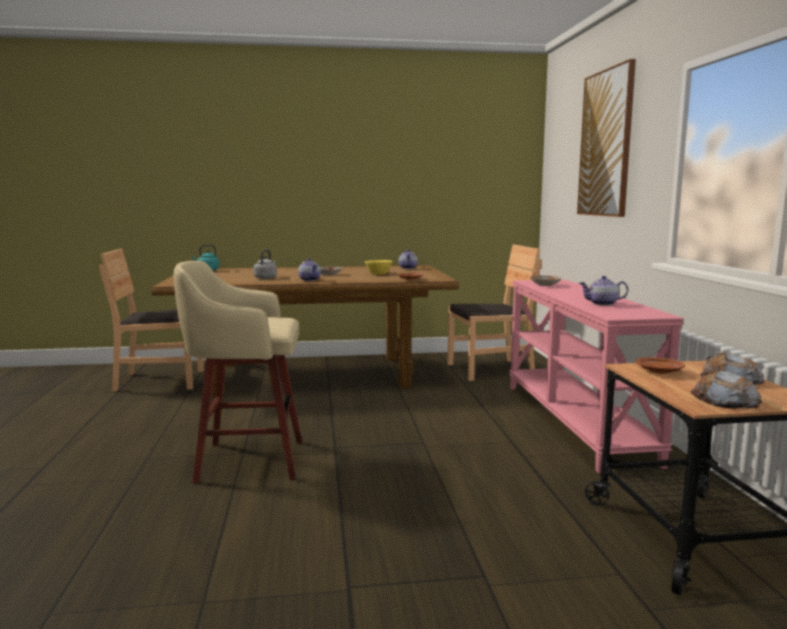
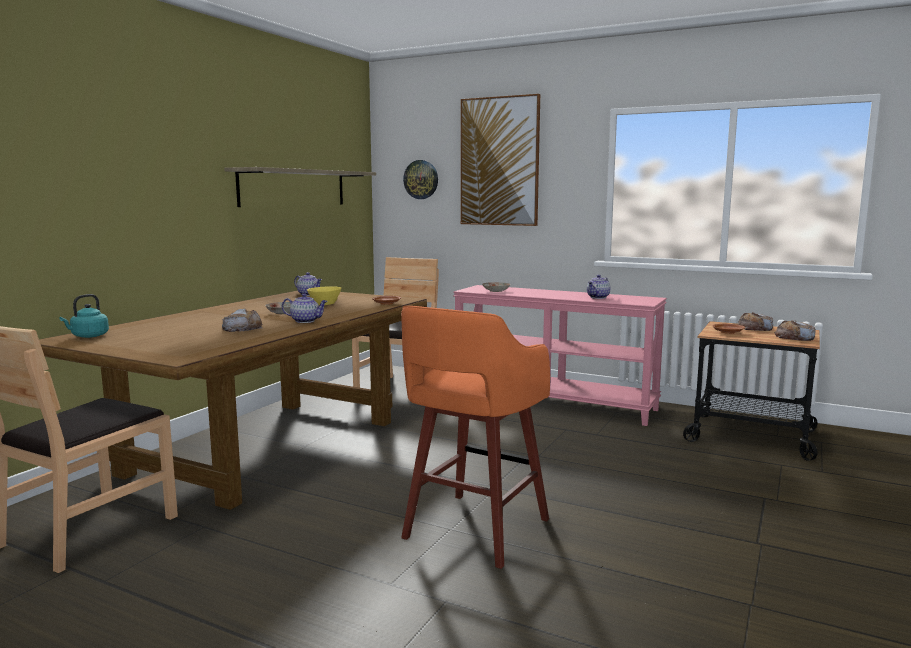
camera: 55 degrees left, 0 degrees up
(246, 460) = (474, 530): beige stool -> orange stool
(266, 278) = (242, 328): grey kettle -> bread
(428, 178) = (294, 188): none -> shelf
(563, 168) = (421, 179): none -> wall clock

